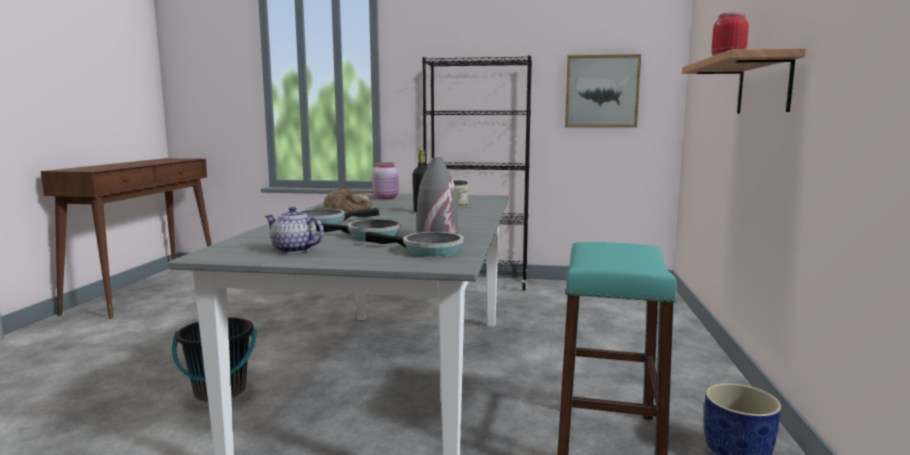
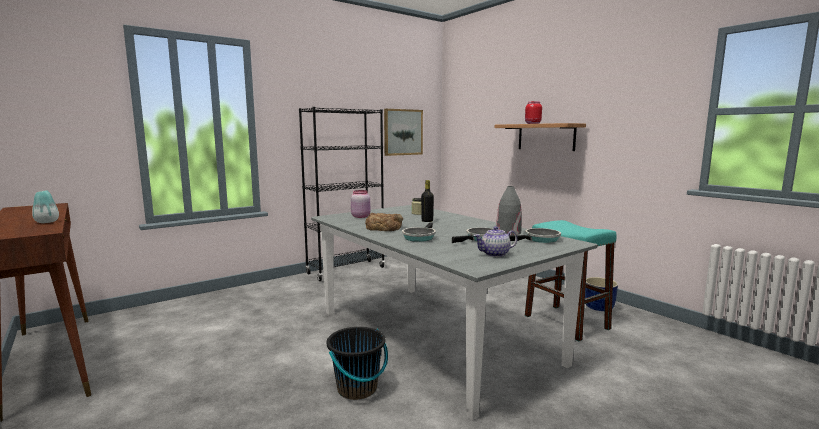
camera: 45 degrees left, 0 degrees up
(125, 166) = (47, 222): none -> vase

